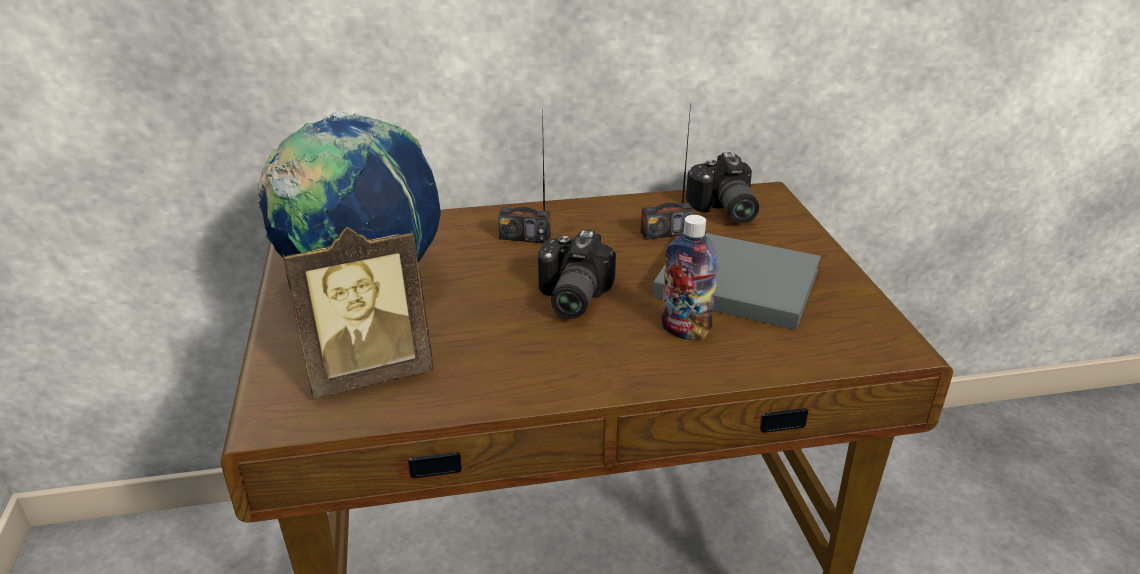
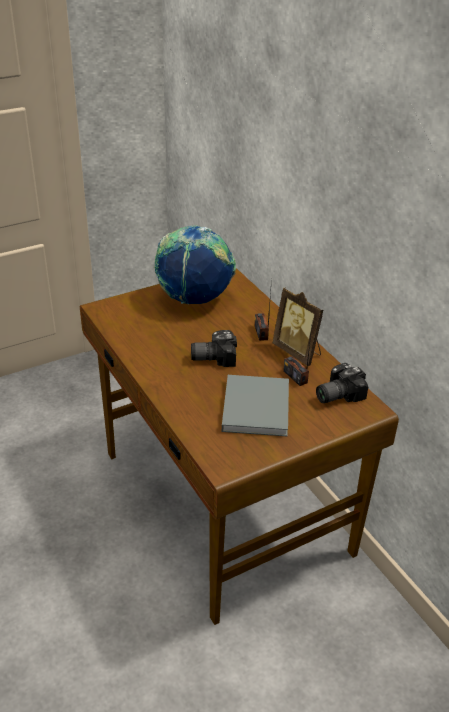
camera: 70 degrees right, 5 degrees up
(369, 373) = (134, 319): picture frame -> picture frame (298, 352)
(685, 330) = (203, 395): bottle -> none

